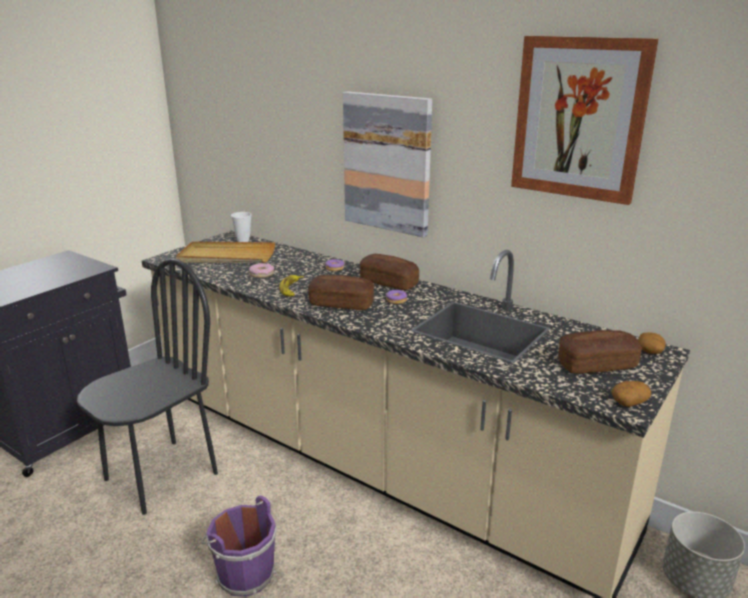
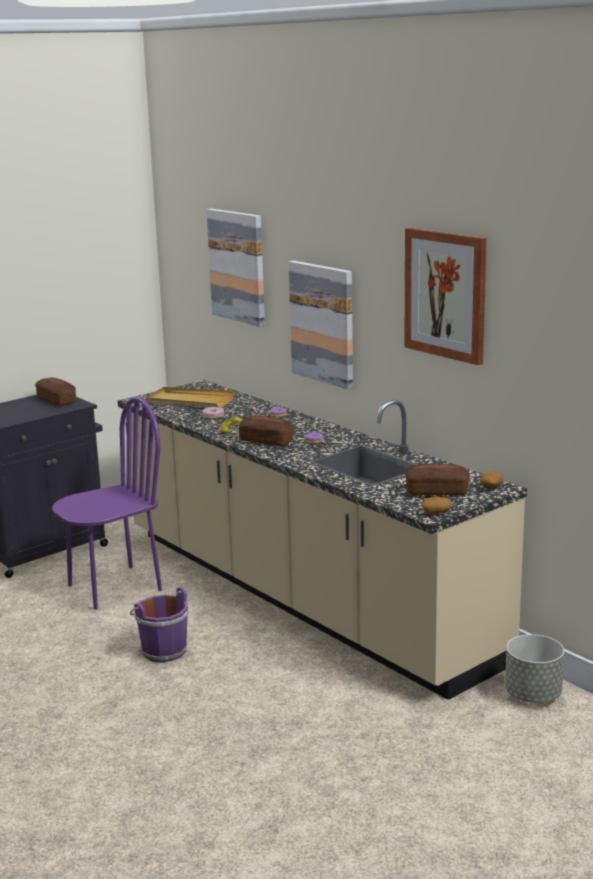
camera: 15 degrees right, 5 degrees down
(161, 476) = (114, 587): black chair -> purple chair
(243, 240) = (210, 389): cup -> none
(270, 104) = (238, 266): none -> picture
(389, 282) = (317, 428): bread -> bread (56, 400)

